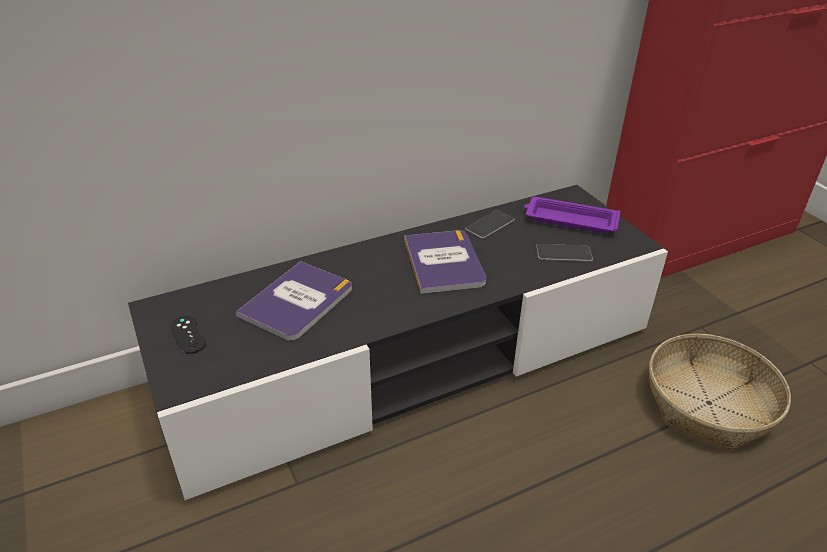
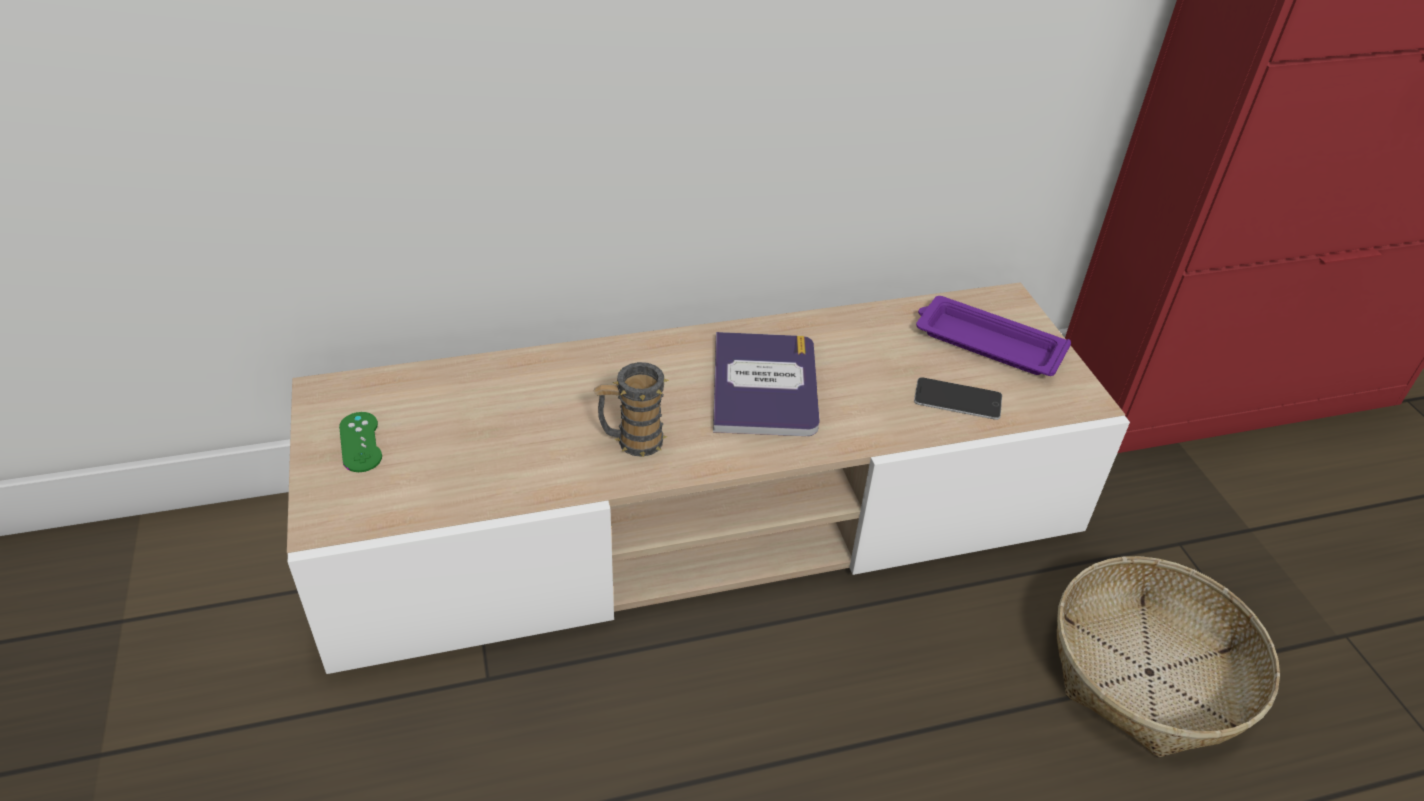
camera: 10 degrees right, 5 degrees up
(188, 335) = (360, 442): black game controller -> green game controller
(297, 301) = (528, 415): book -> none
(370, 307) = (632, 441): none -> mug
(412, 359) = (705, 518): black tv stand -> beige tv stand
(490, 224) = (856, 332): phone -> none

